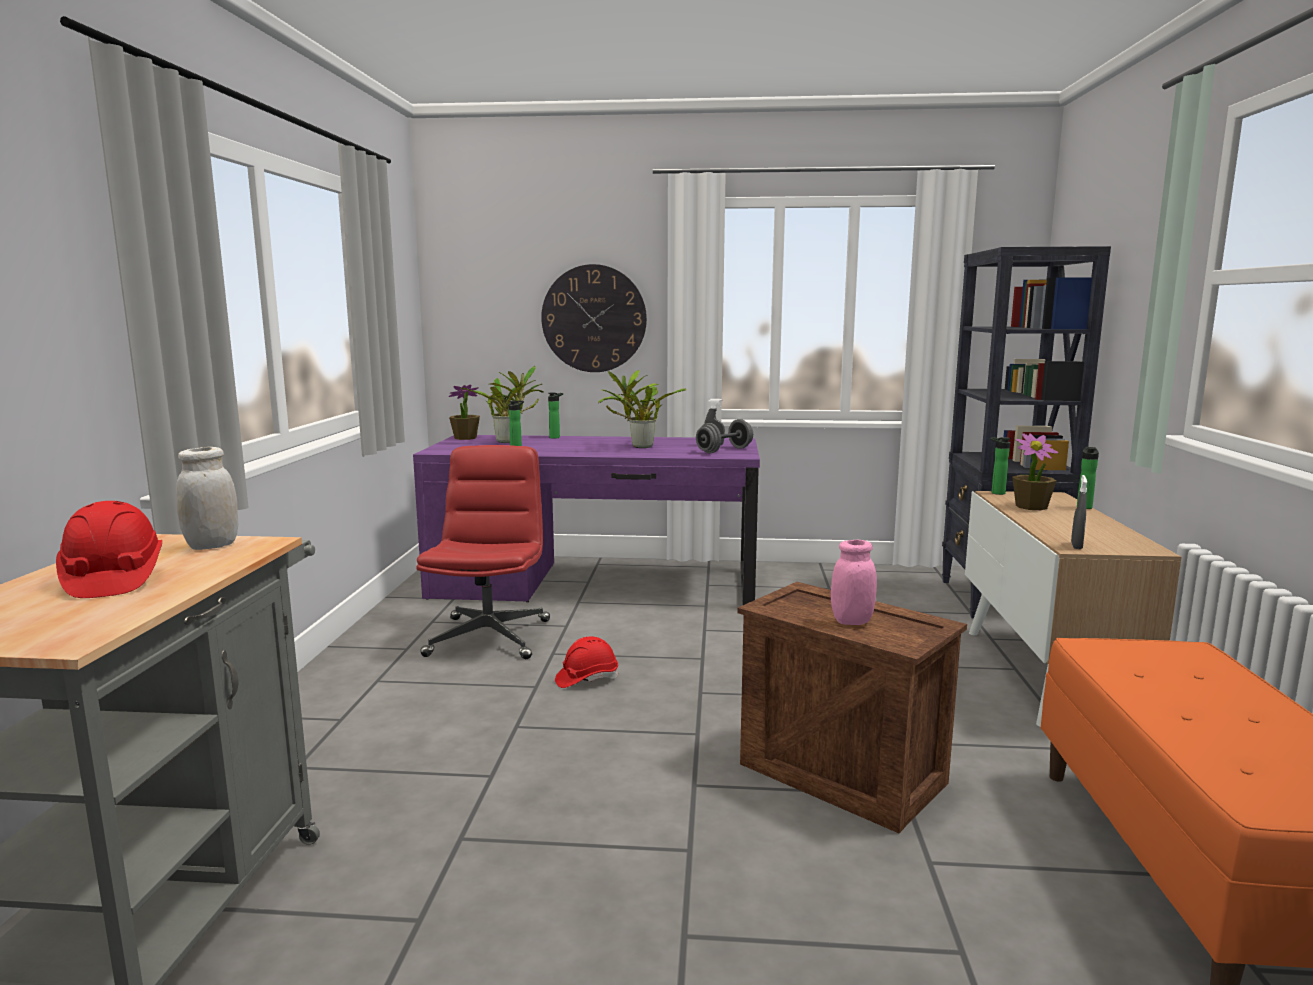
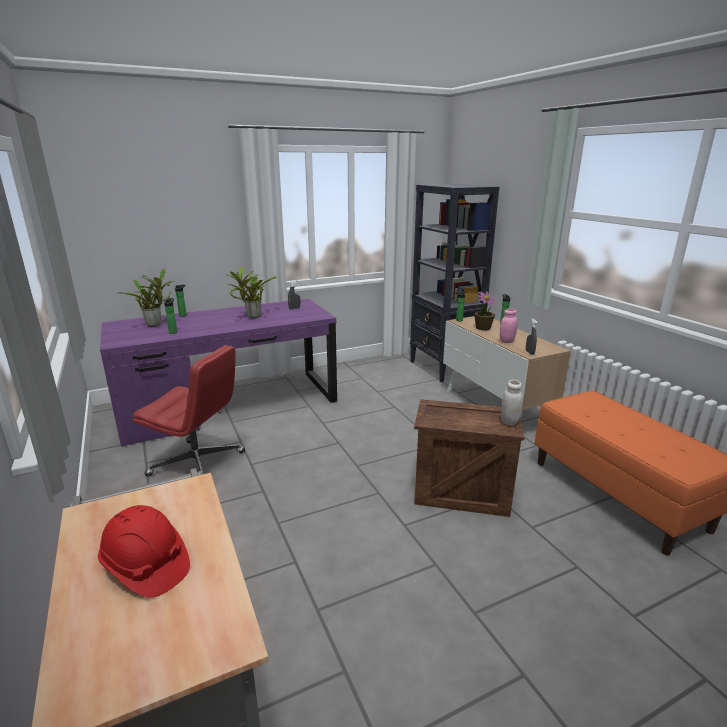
camera: 30 degrees left, 10 degrees up
(212, 545) = (159, 502): white jar -> white jar (509, 421)
(465, 438) = (116, 325): potted plant -> none
(489, 637) = (198, 464): red office chair -> red office chair turned 135 degrees clockwise
(586, 679) = (288, 476): red hard hat -> none
(594, 318) = (193, 229): wall clock -> none
(724, 450) = (307, 312): grey dumbbell -> none
(852, 621) = (474, 420): pink jar -> pink jar (507, 341)

